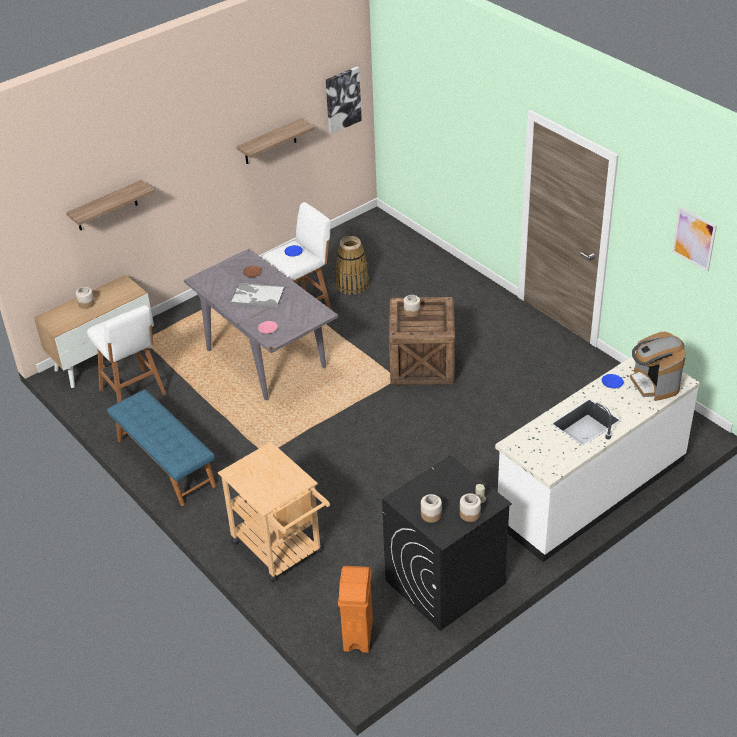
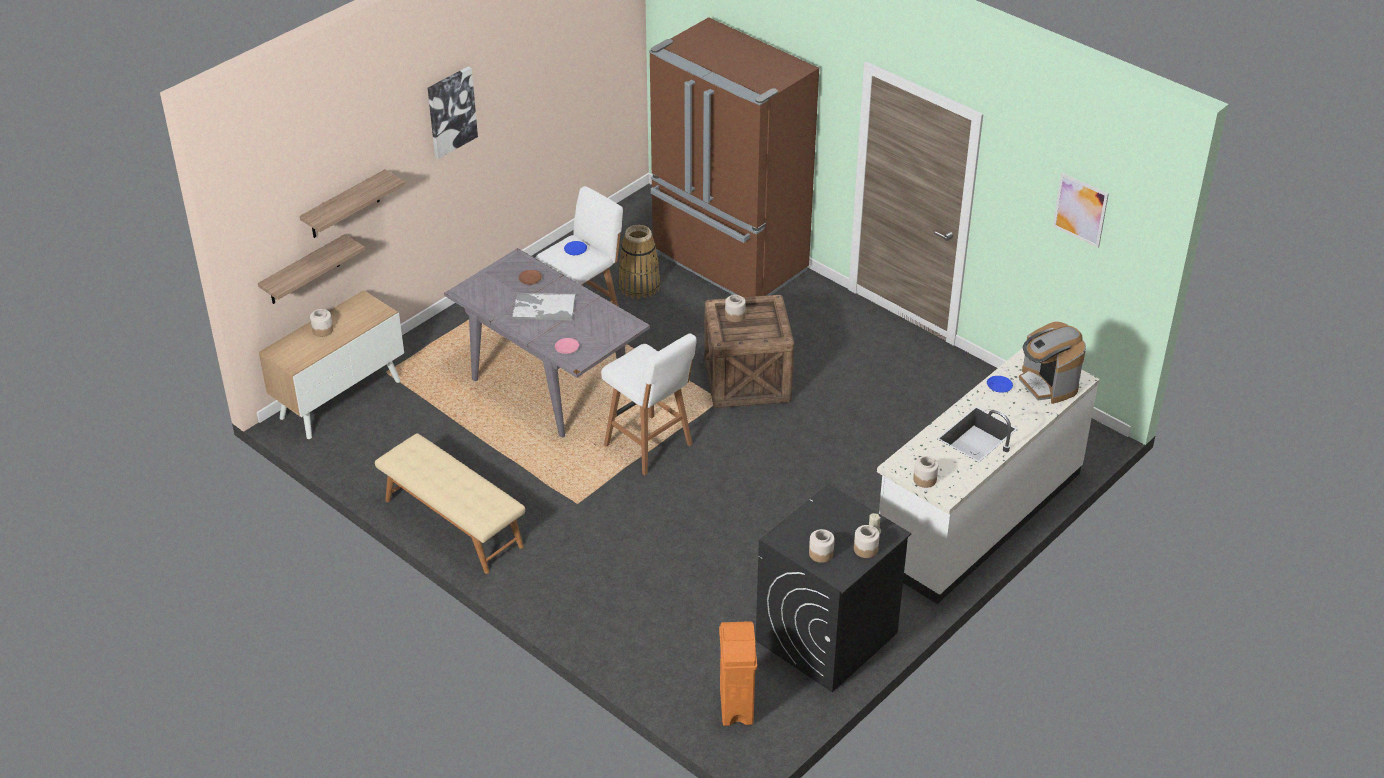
camera: 10 degrees left, 0 degrees up
(133, 393) = (391, 440): white stool -> white stool (650, 446)
(165, 463) = (452, 523): blue bench -> beige bench
(270, 142) = (530, 112): shelf -> shelf (304, 271)
(282, 551) = (623, 617): beige cart -> none
(342, 99) = (612, 53): picture -> picture (451, 111)
(425, 272) = (728, 264): none -> brown fridge
(533, 457) = (924, 479): none -> jar

